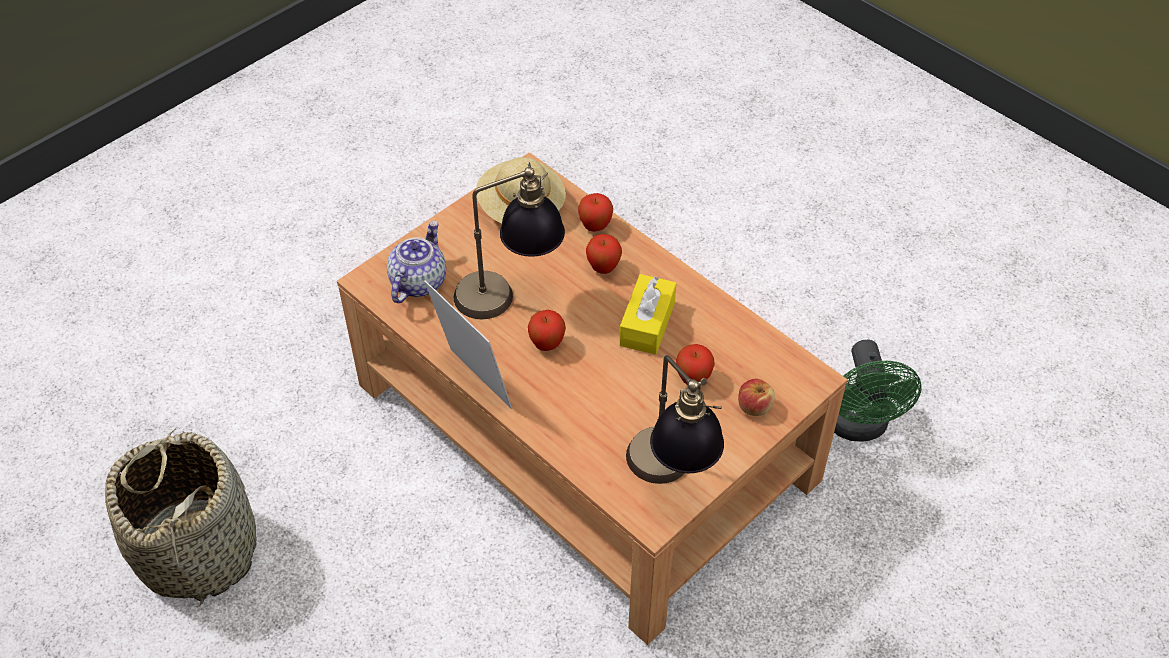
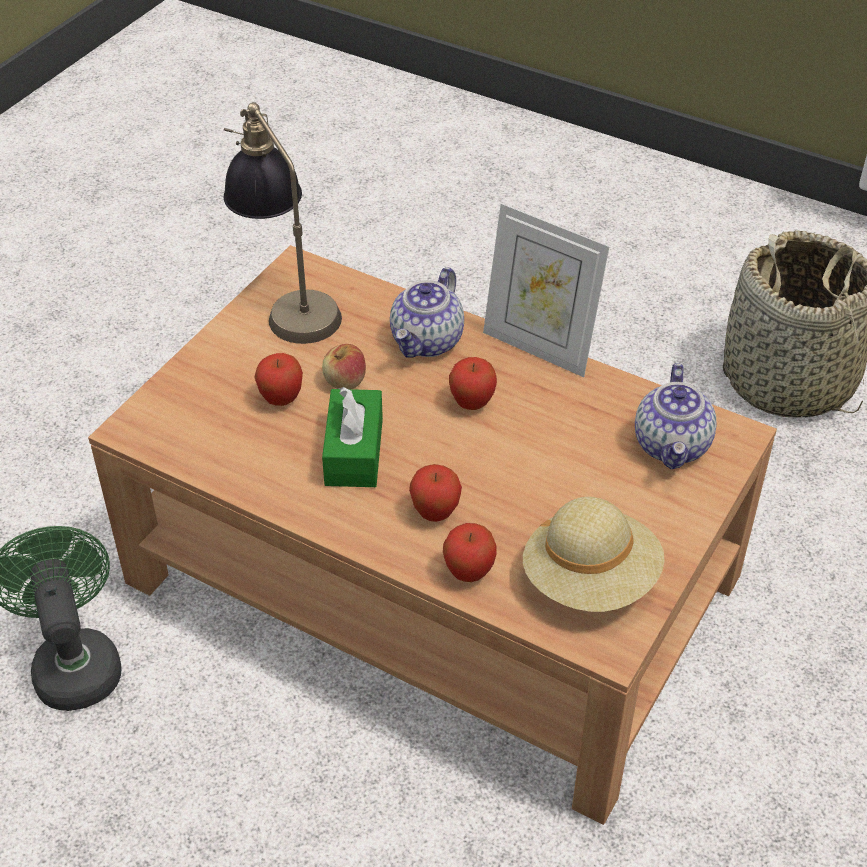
camera: 165 degrees right, 5 degrees down
(509, 296) = (545, 451): table lamp -> none
(561, 409) = (427, 342): none -> teapot
(647, 324) = (354, 452): yellow tissue box -> green tissue box
(754, 406) = (203, 385): apple -> apple (345, 381)

